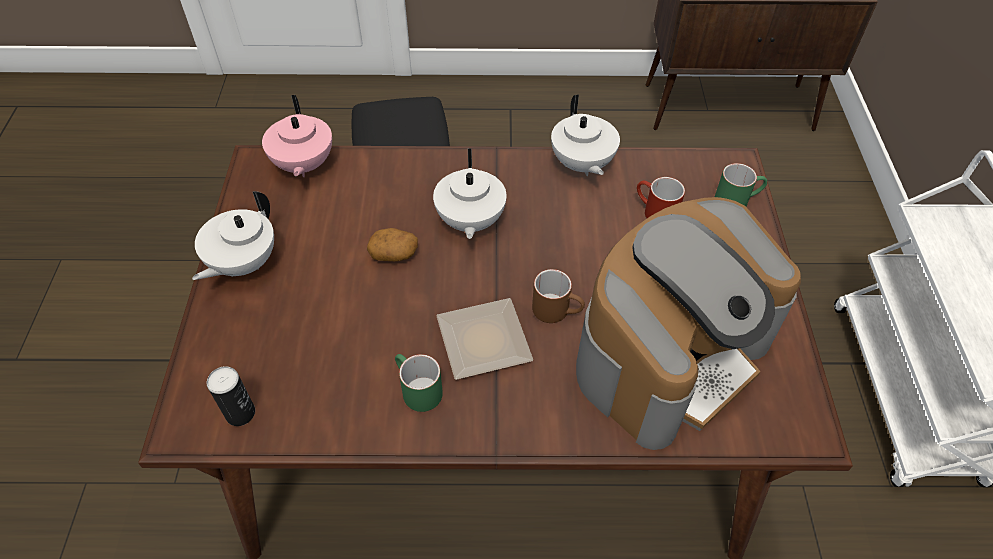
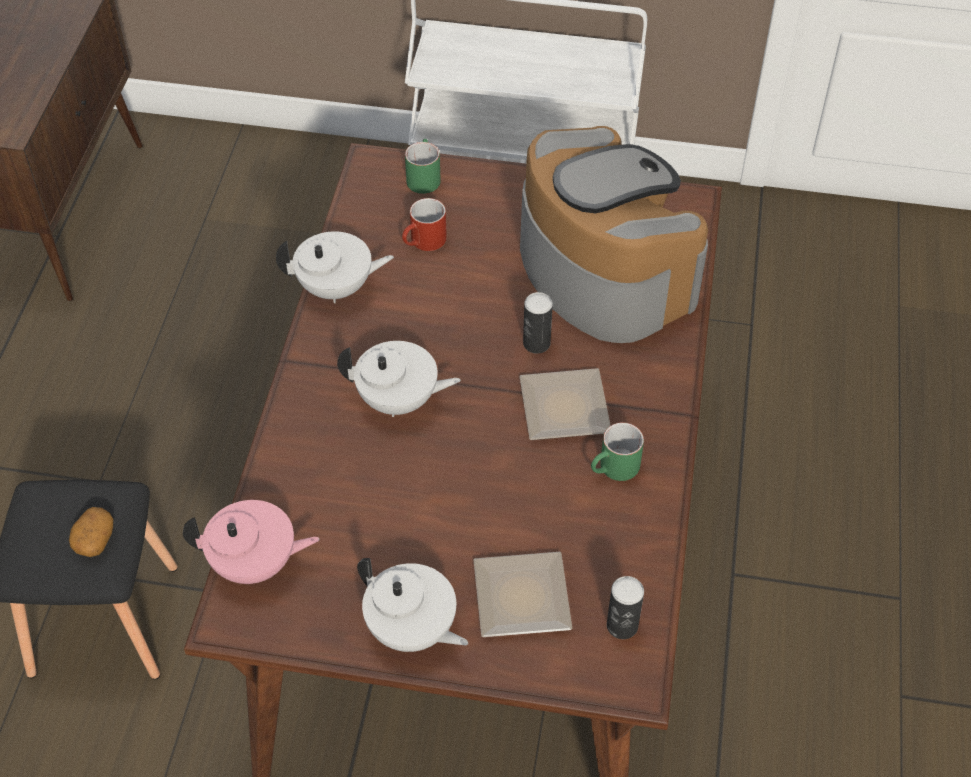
camera: 80 degrees left, 0 degrees up
(274, 334) = (524, 594): none -> plate
(394, 253) = (430, 475): potato -> potato (94, 539)
(557, 310) = (536, 343): brown mug -> can

